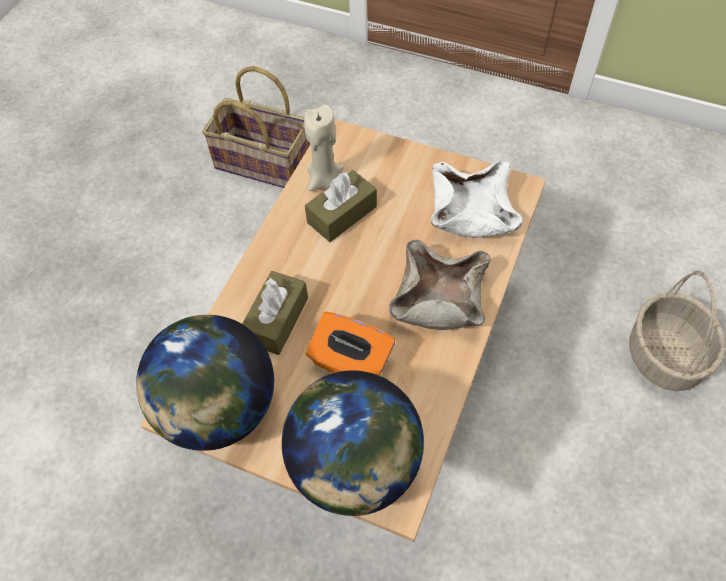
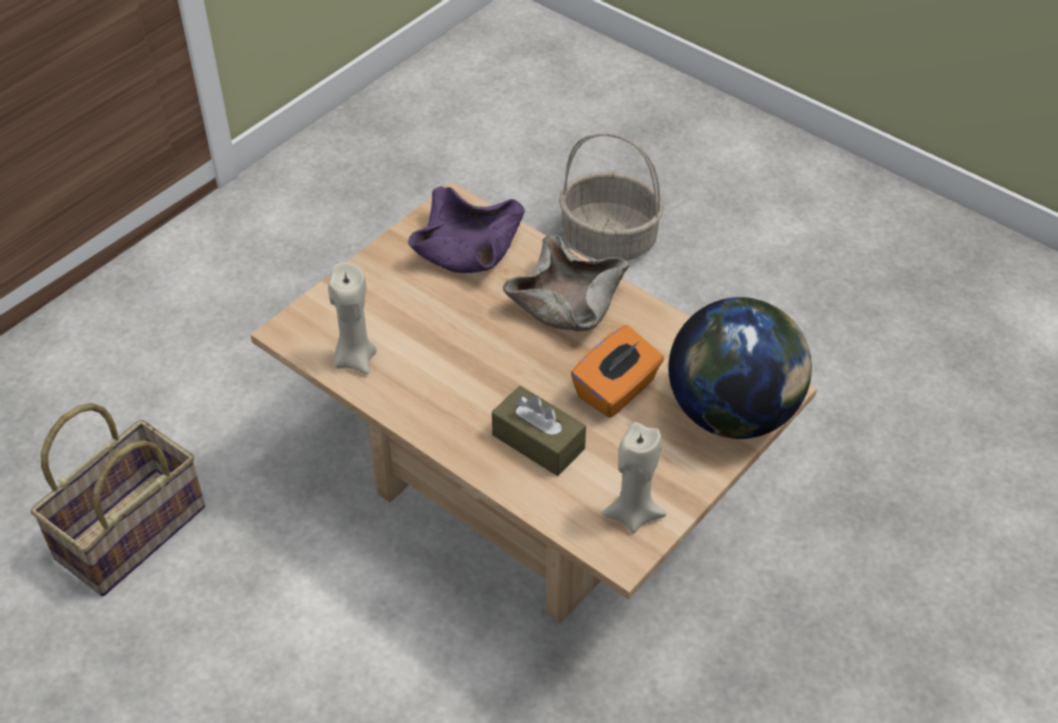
camera: 75 degrees left, 10 degrees down
(218, 408) = (633, 514): globe -> beige candle
(342, 214) = (416, 354): brown tissue box -> none
(472, 213) = (468, 248): white bowl -> purple bowl

